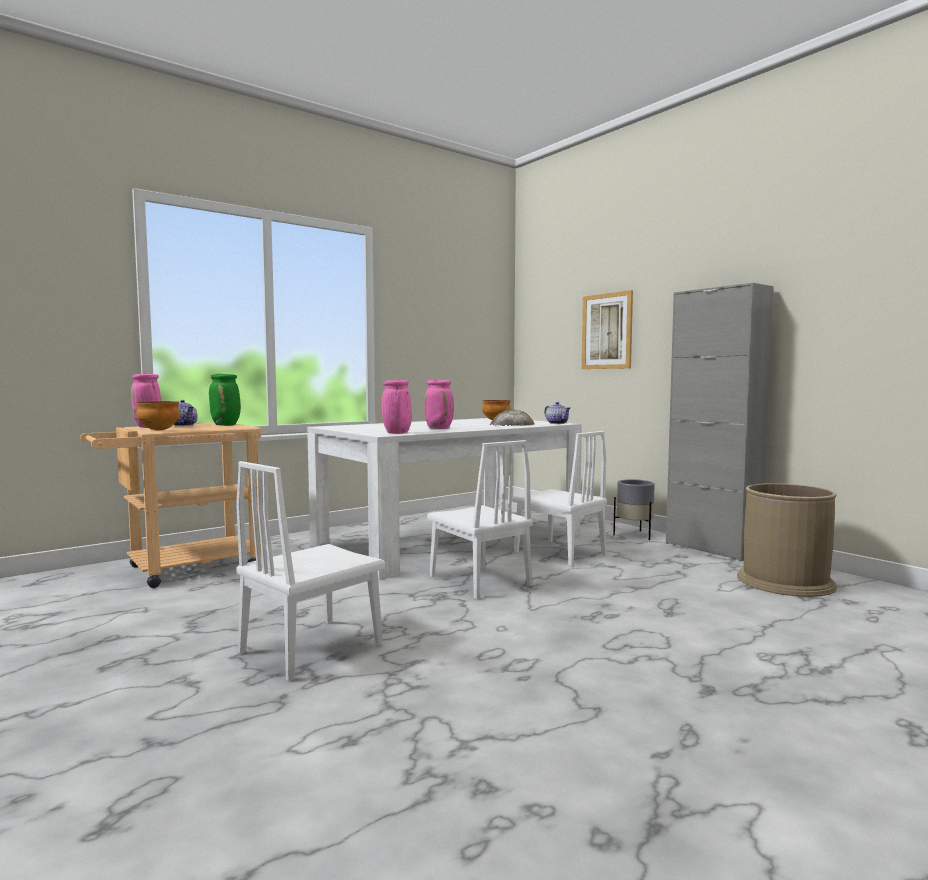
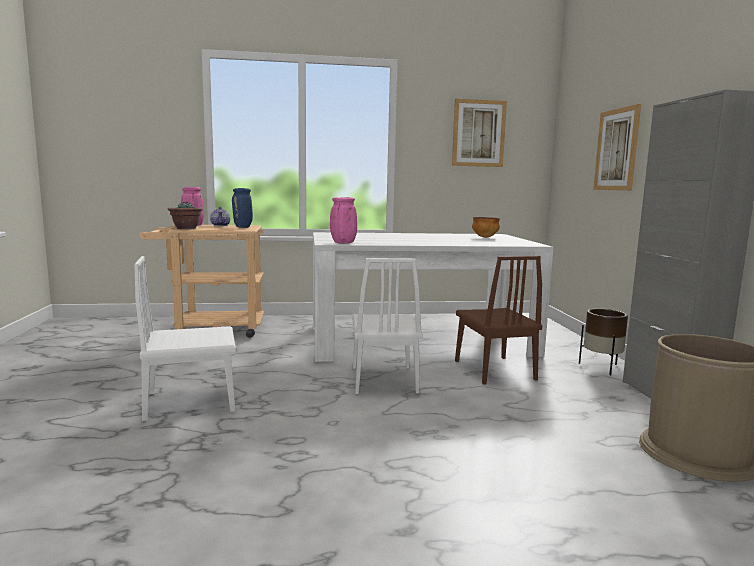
camera: 30 degrees right, 5 degrees up
(158, 430) = (186, 228): bowl -> potted plant
(226, 425) = (243, 227): green vase -> blue vase
(439, 428) = (397, 241): pink vase -> none
(452, 312) = (478, 133): none -> picture
(512, 424) = (481, 242): bread -> none
(557, 423) = (528, 244): teapot -> none
(559, 553) = (494, 370): white chair -> brown chair
(634, 535) = (601, 367): grey planter -> brown planter

